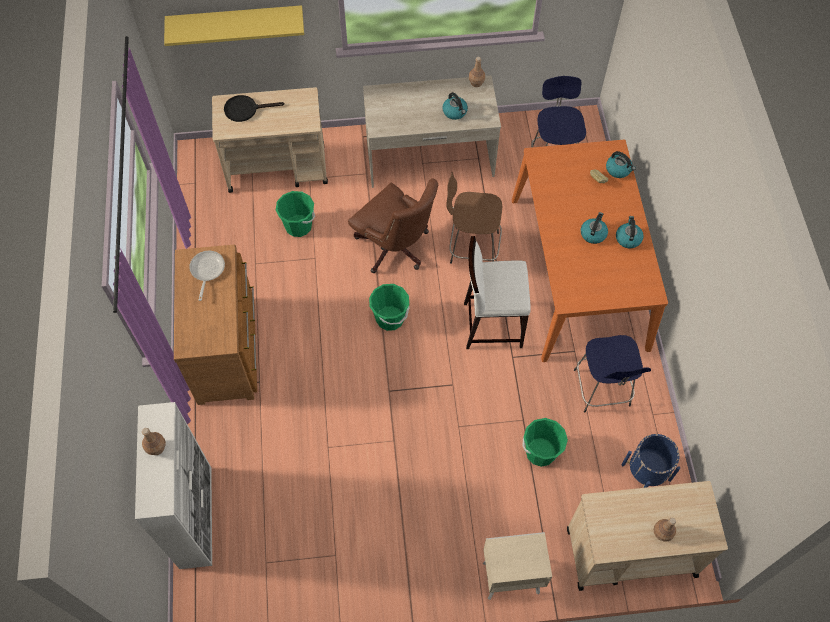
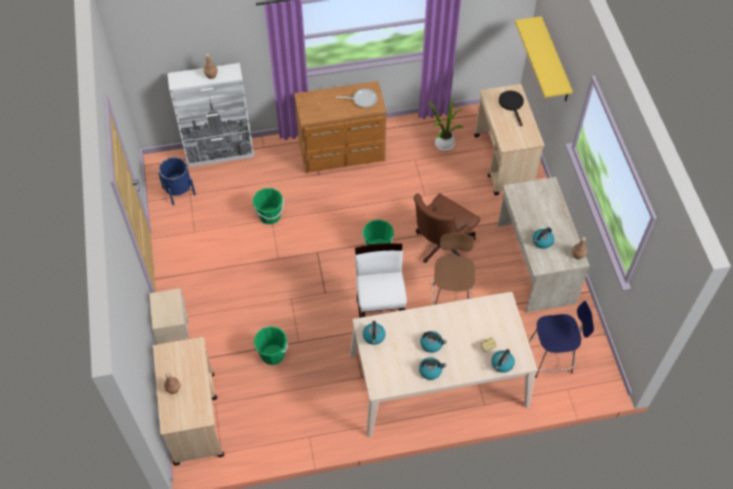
camera: 85 degrees right, 5 degrees down
(235, 229) = (442, 143): none -> potted plant
(298, 226) = (452, 181): green bucket -> green bucket (270, 216)
(578, 272) = (438, 380): orange dining table -> beige dining table
(583, 292) = (374, 337): none -> kettle
(602, 390) = (328, 398): blue stool -> none
(646, 472) = (258, 430): blue planter -> blue planter (179, 191)

